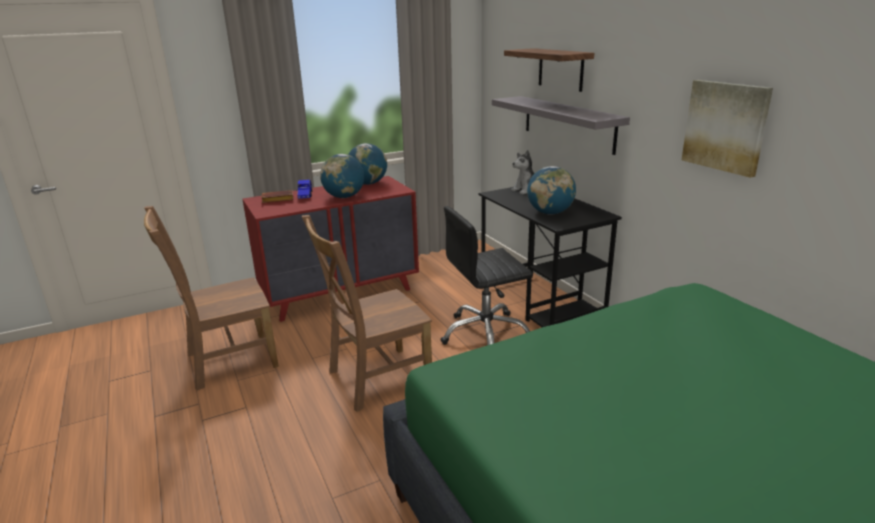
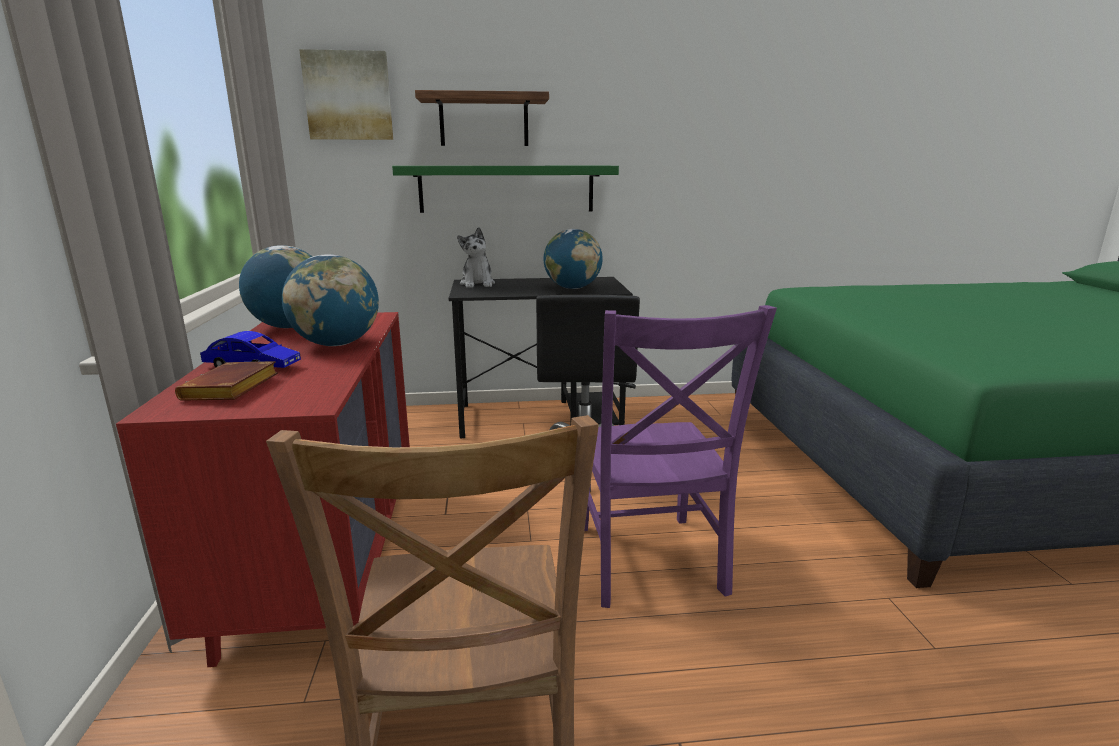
camera: 70 degrees left, 5 degrees down
(375, 379) = (649, 563): brown chair -> purple chair
(568, 123) = (506, 189): grey shelf -> green shelf
(726, 126) = (724, 157): picture -> picture (348, 96)

